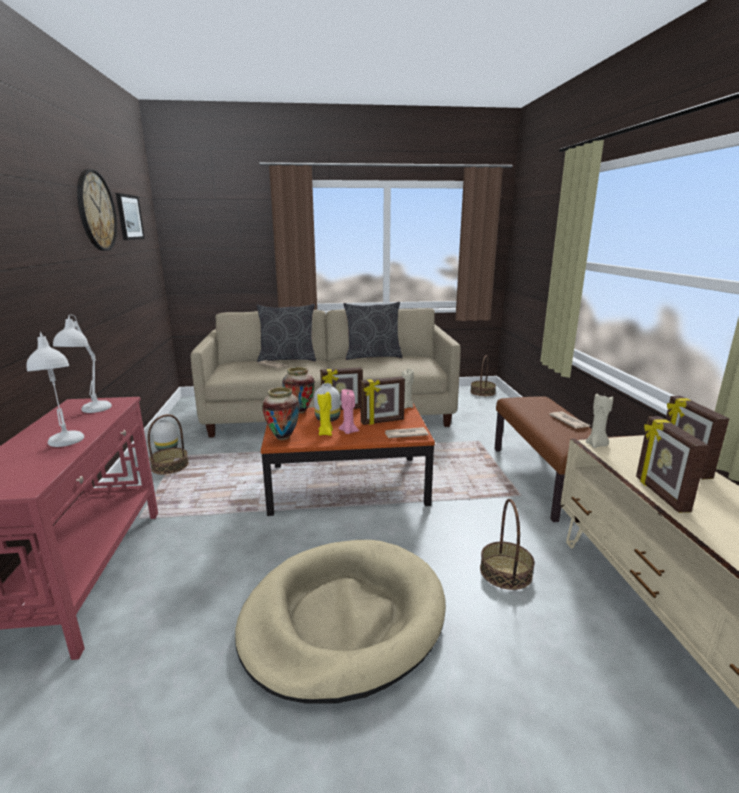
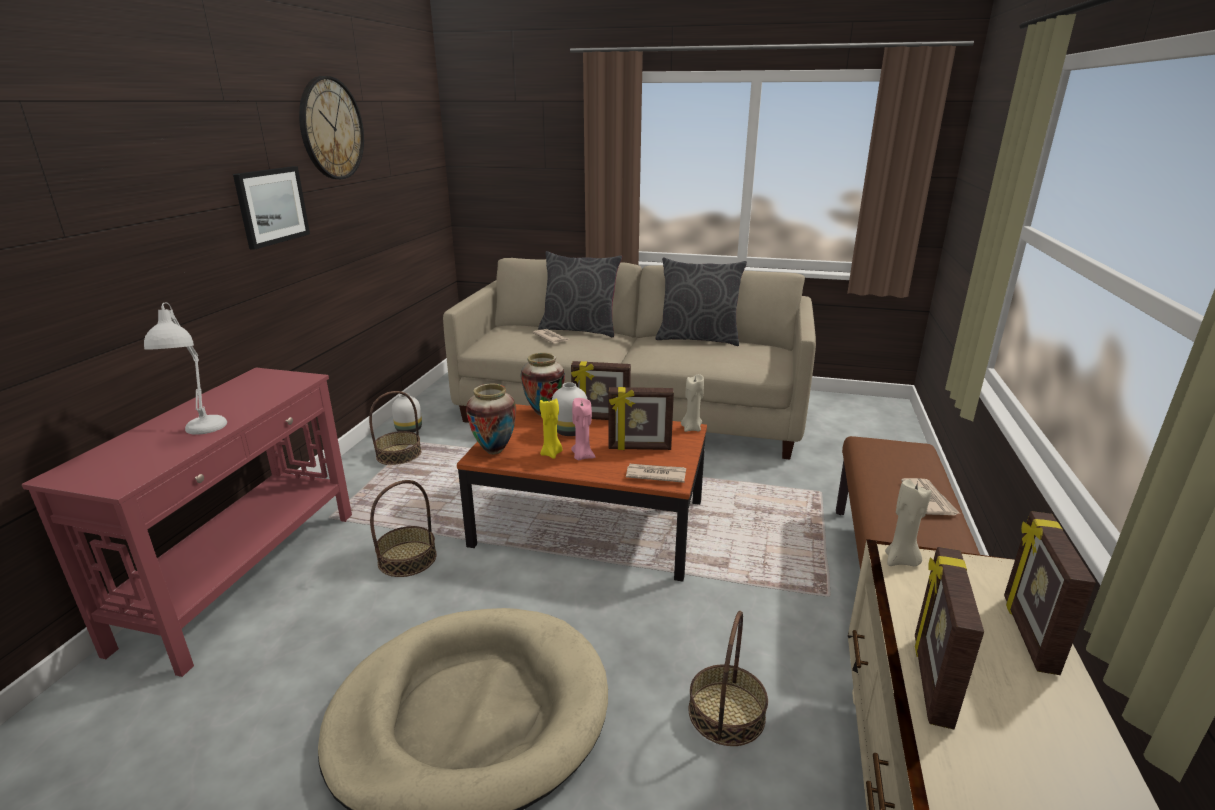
camera: 20 degrees right, 5 degrees up
(91, 412) = (261, 390): white table lamp -> none
(129, 217) = (391, 130): picture -> picture (271, 206)
(482, 392) = (879, 409): basket -> basket (407, 558)

